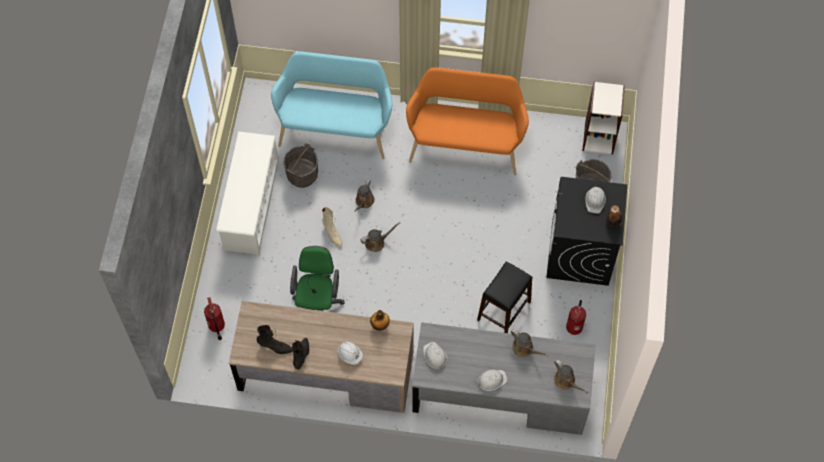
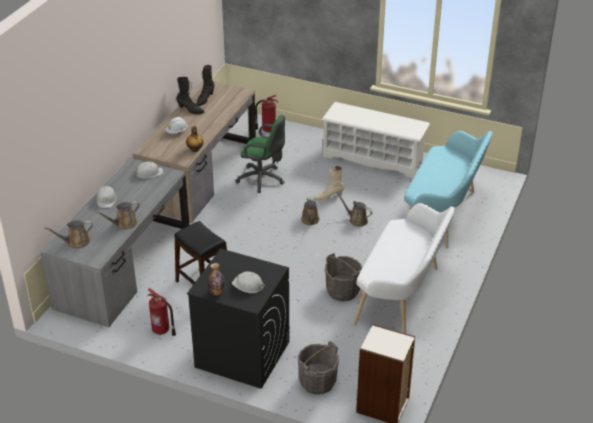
camera: 105 degrees right, 25 degrees down
(302, 175) = (397, 189): grey bucket -> grey bucket (343, 291)
(465, 144) = (402, 297): orange bench -> white bench

